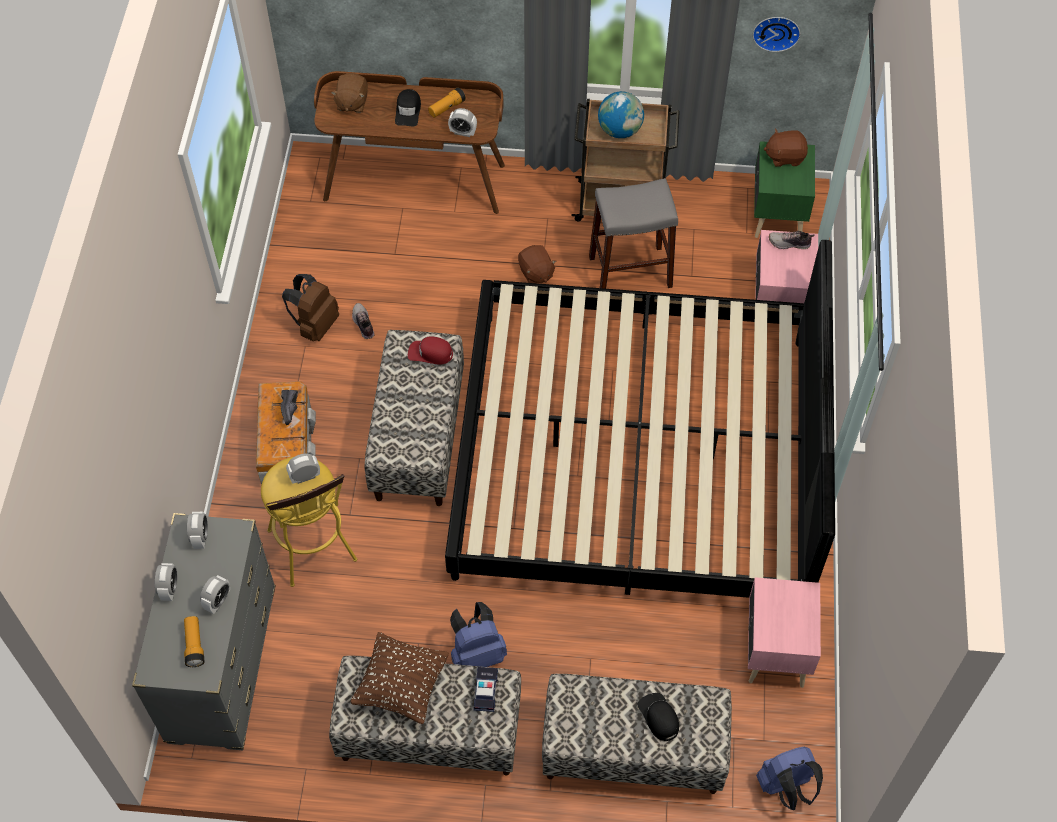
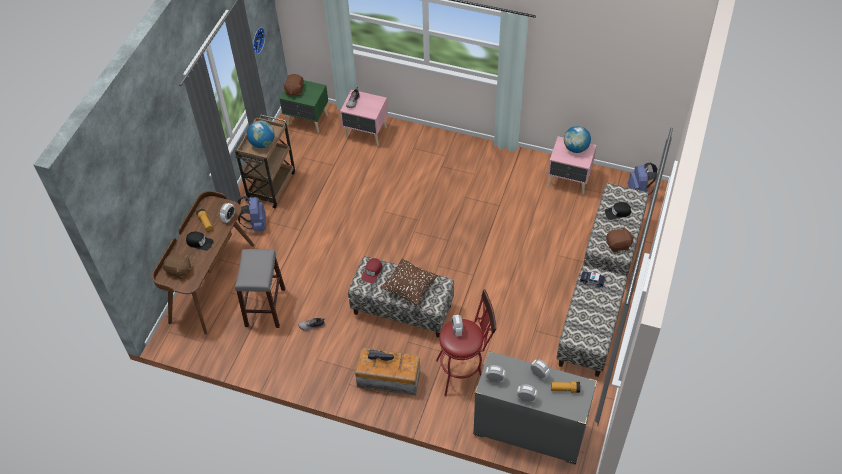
camera: 75 degrees left, 5 degrees down
(315, 325) = (303, 352): brown backpack -> none
(315, 551) = (465, 373): yellow stool -> red stool
(401, 686) = (583, 317): brown pillow -> brown pillow (409, 288)
(477, 653) = (546, 304): blue backpack -> blue backpack (255, 224)
(536, 273) = (305, 234): brown plush toy -> brown plush toy (618, 245)
(630, 271) = (321, 191): grey stool -> grey stool (265, 307)
(636, 455) = (442, 212): bed -> none
(798, 619) = (575, 148): none -> globe

